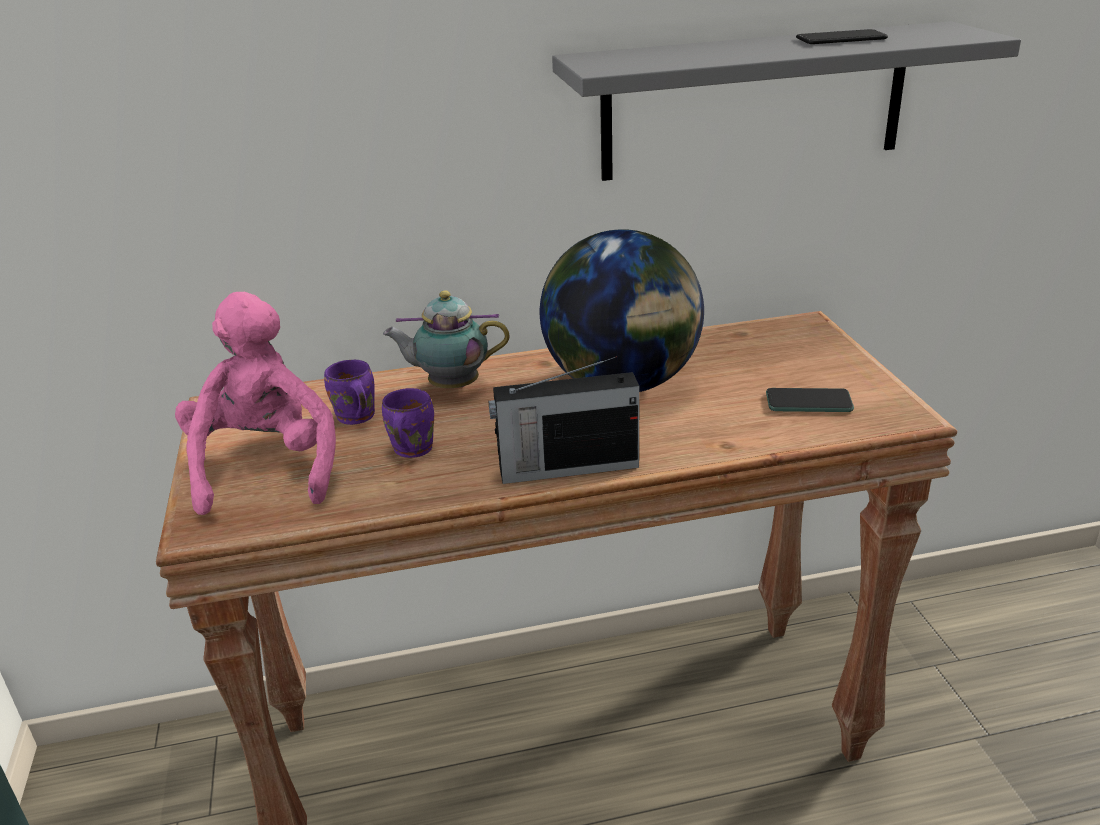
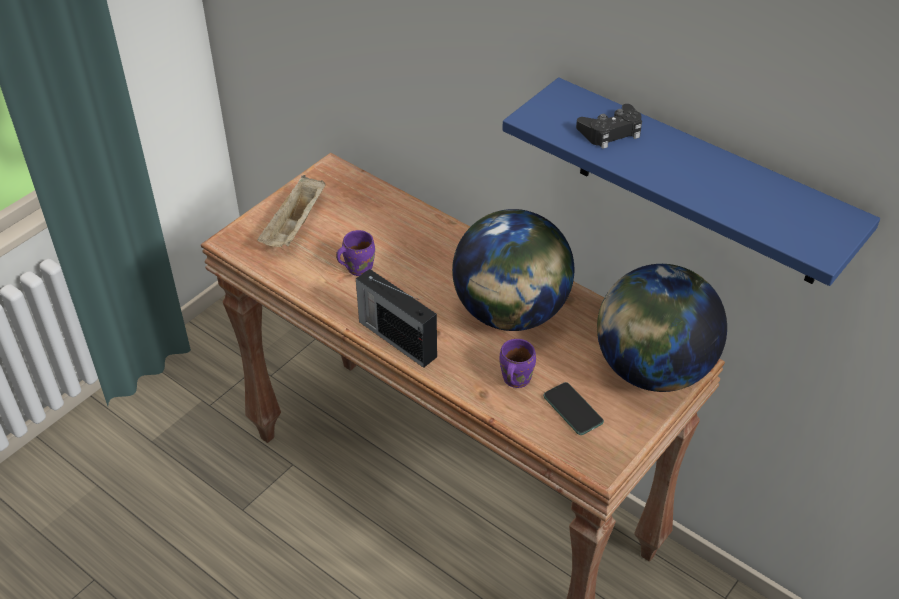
camera: 50 degrees right, 15 degrees up
(266, 467) = (295, 226): pink plush toy -> beige tray
(354, 418) = (367, 227): purple mug -> purple mug (514, 379)
(450, 386) = (435, 242): teapot -> none
(684, 53) = (611, 132): none -> black game controller
(754, 102) = (699, 184): grey shelf -> blue shelf
(796, 344) = (652, 369): none -> globe
(841, 39) = (734, 184): phone -> none

